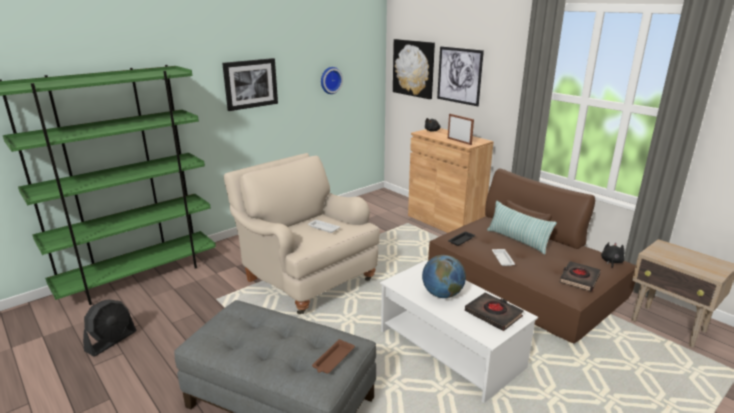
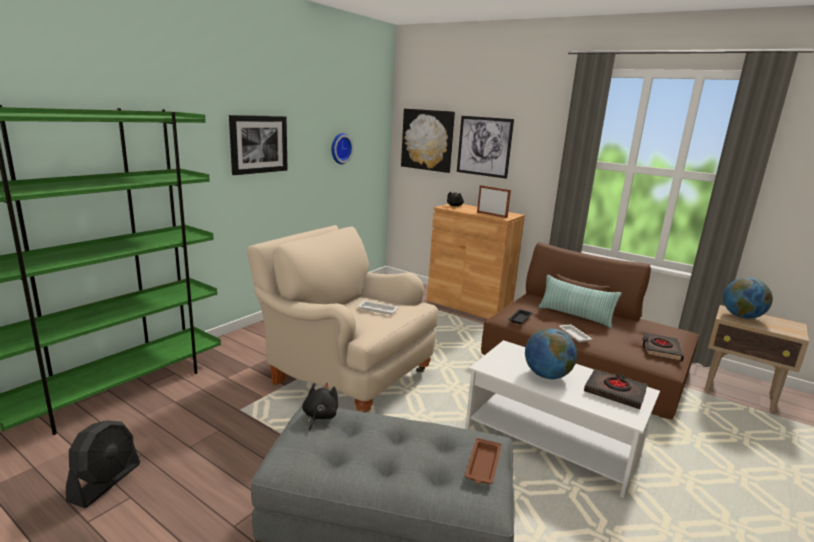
camera: 15 degrees left, 5 degrees down
(611, 262) = (676, 331): black plush toy -> black plush toy (319, 416)
(669, 253) = (741, 316): none -> globe

